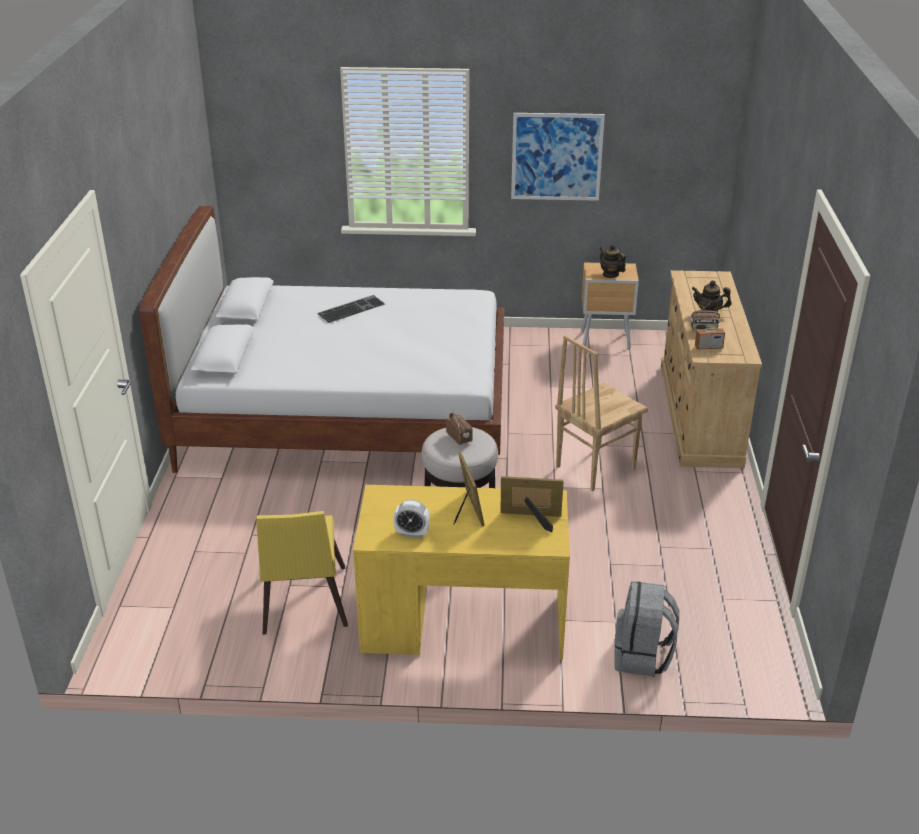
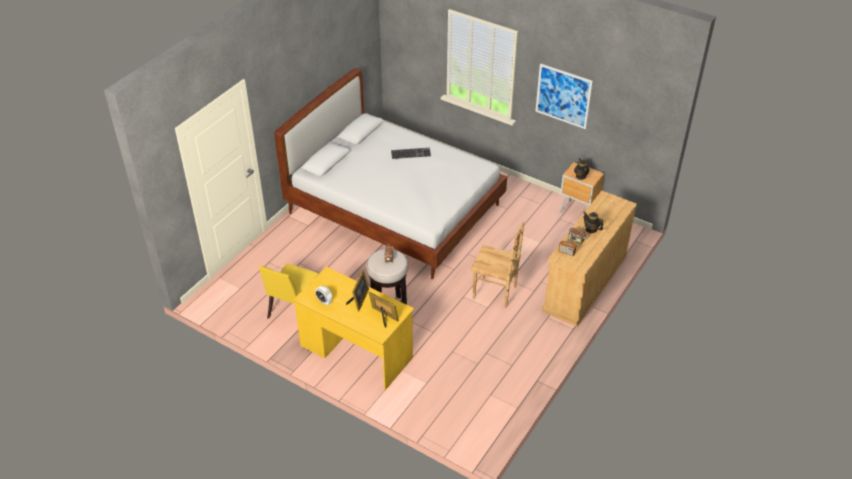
camera: 30 degrees right, 10 degrees up
(594, 467) = (494, 293): brown chair -> brown chair turned 150 degrees counterclockwise
(642, 656) = (423, 405): grey backpack -> none

